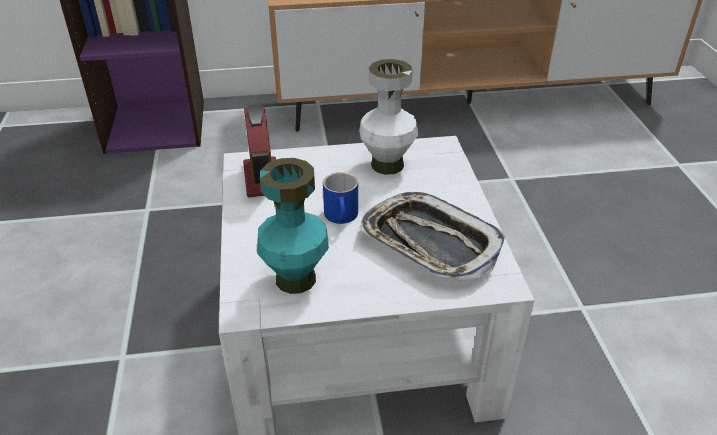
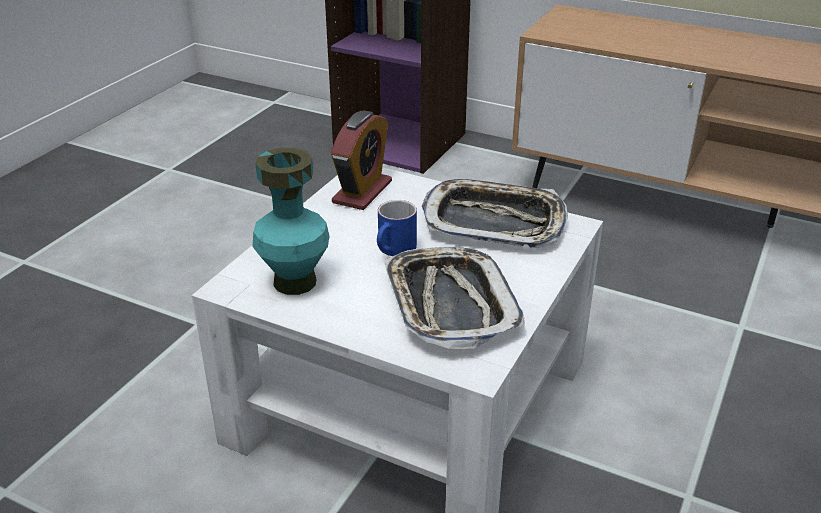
camera: 35 degrees right, 5 degrees down
(387, 164) = (494, 222): white vase -> tray

